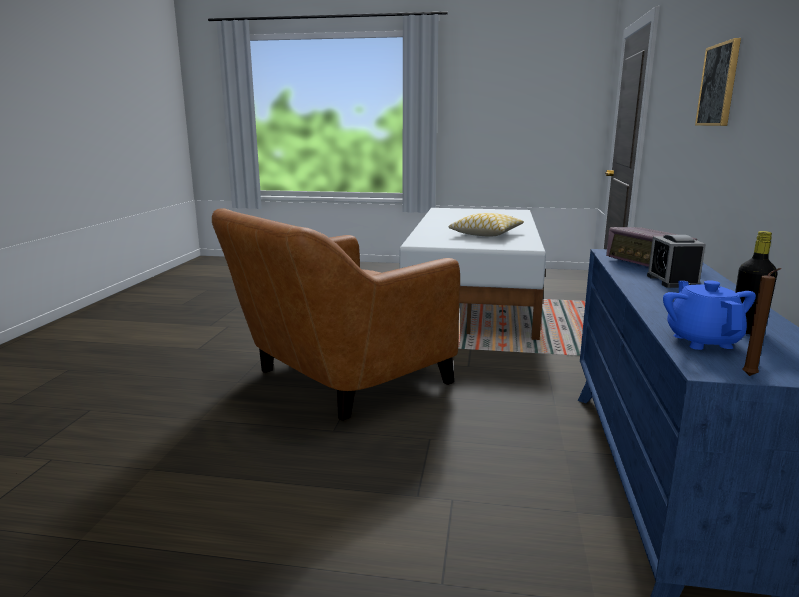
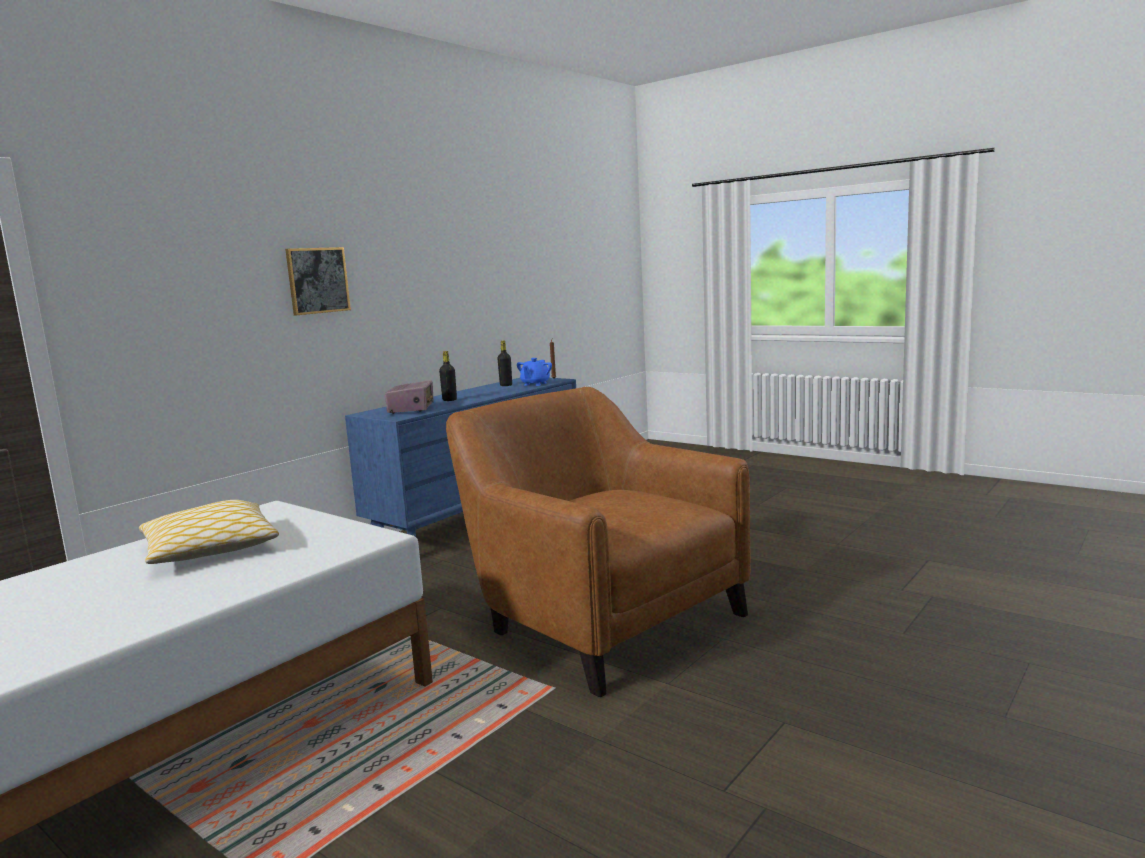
camera: 150 degrees left, 5 degrees down
(338, 379) = (601, 618): brown armchair -> brown armchair turned 120 degrees counterclockwise
(672, 281) = (449, 400): alarm clock -> black bottle

